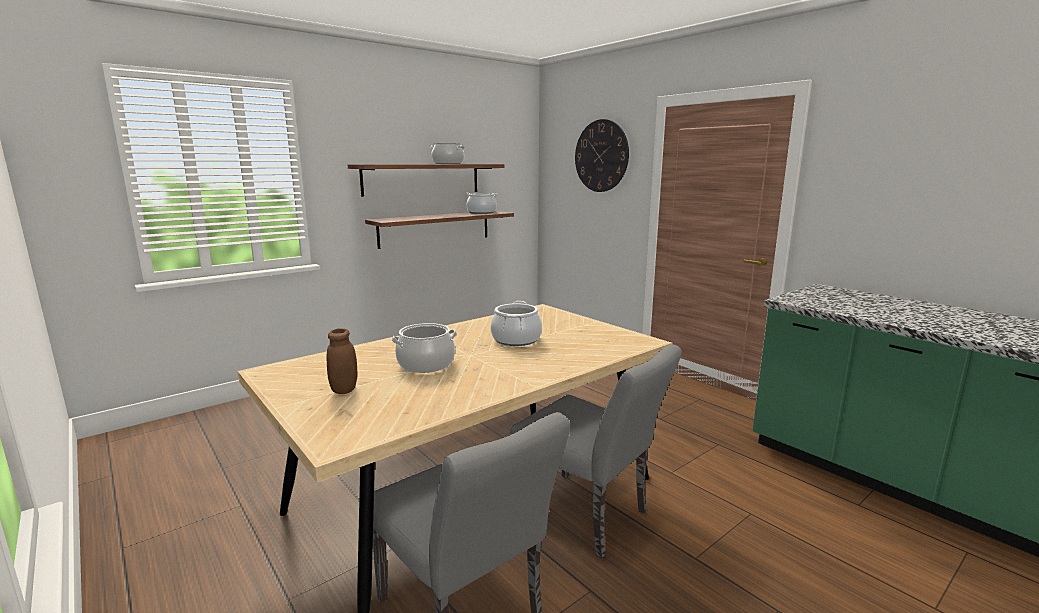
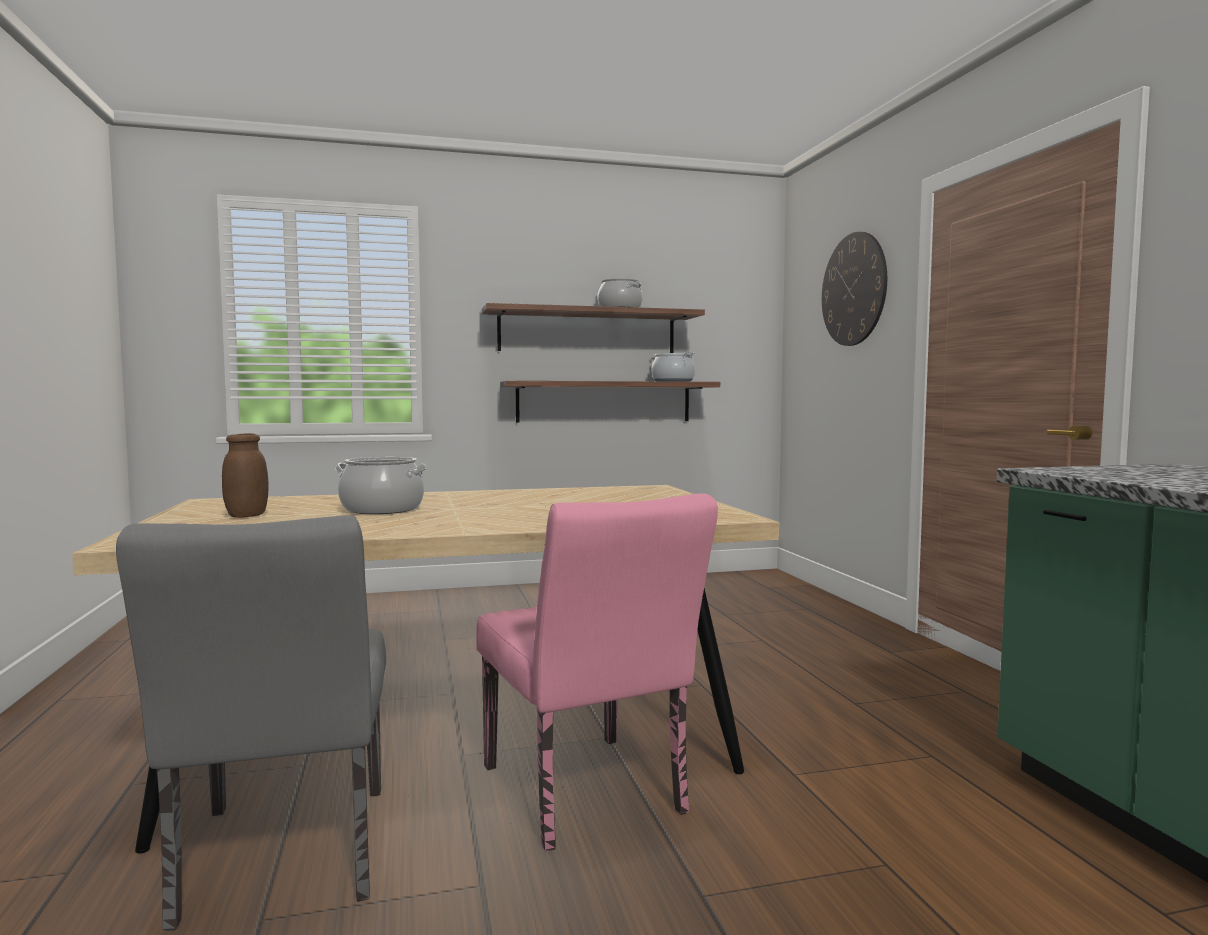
camera: 25 degrees right, 10 degrees down
(516, 339) = (546, 503): cooking pot -> none
(589, 516) = (588, 797): grey chair -> pink chair

